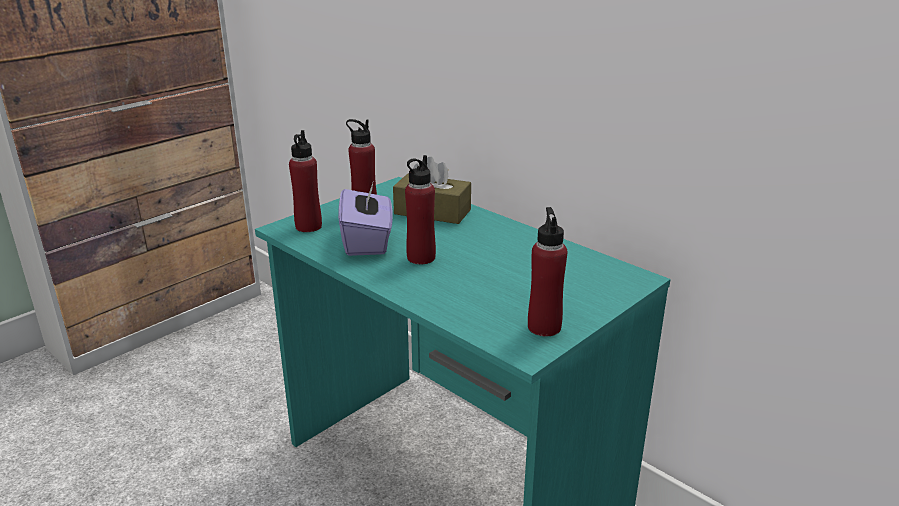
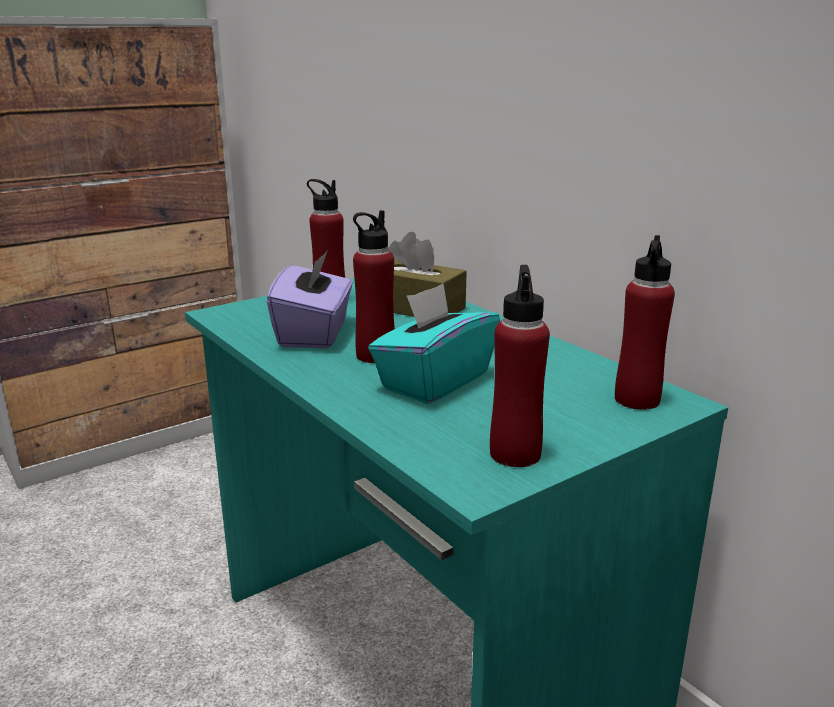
camera: 10 degrees right, 5 degrees down
(308, 226) = (250, 313): red bottle -> red bottle (636, 400)
(471, 276) = (434, 381): none -> turquoise tissue box

